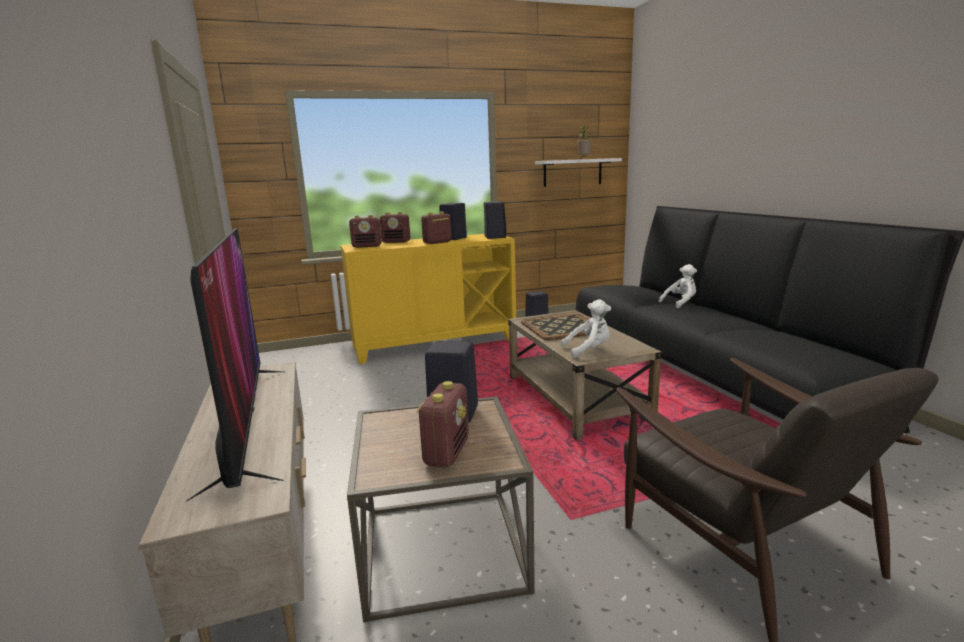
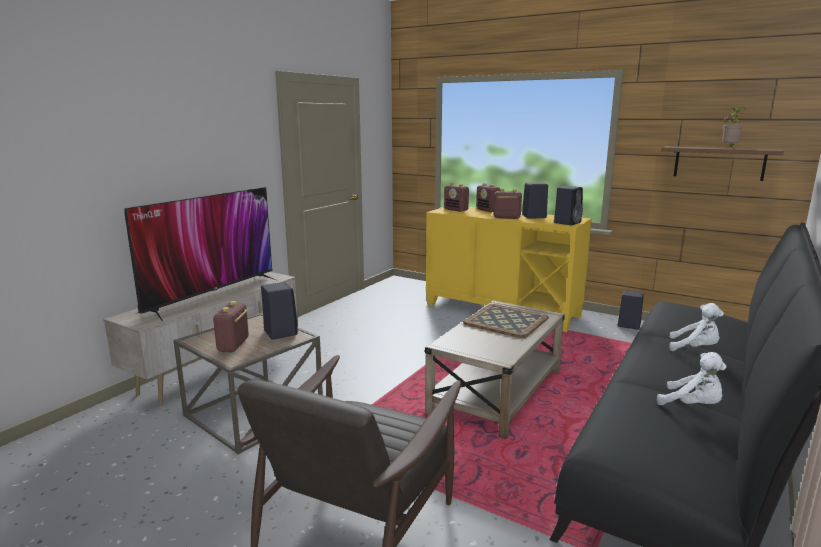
camera: 50 degrees right, 0 degrees up
(446, 452) = (233, 345): radio -> radio turned 120 degrees clockwise
(572, 172) = (719, 163): white shelf -> brown shelf
(589, 350) = (465, 342): white plush toy -> white plush toy (692, 405)

